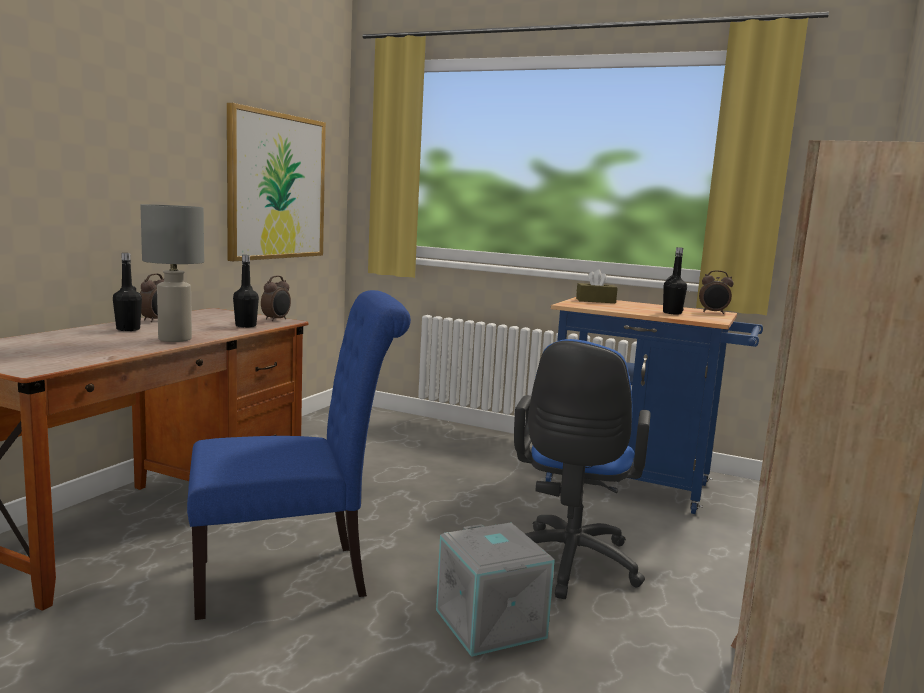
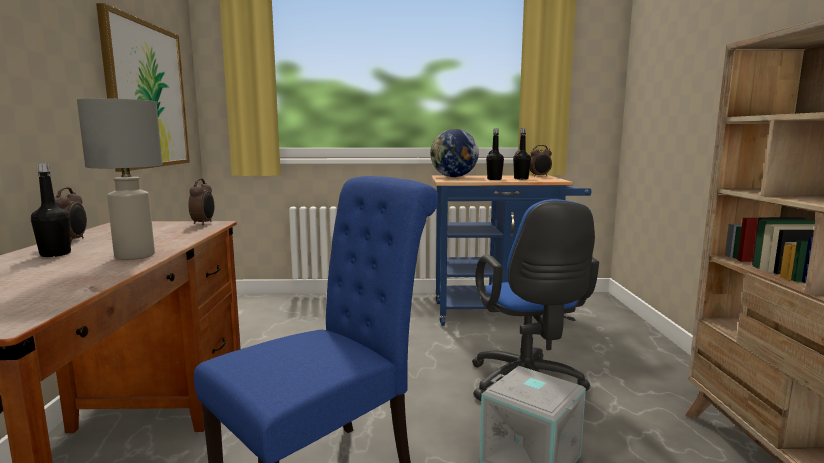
camera: 25 degrees left, 0 degrees up
(245, 326) = (185, 232): black bottle -> black bottle (494, 179)
(595, 301) = (453, 177): brown tissue box -> globe

